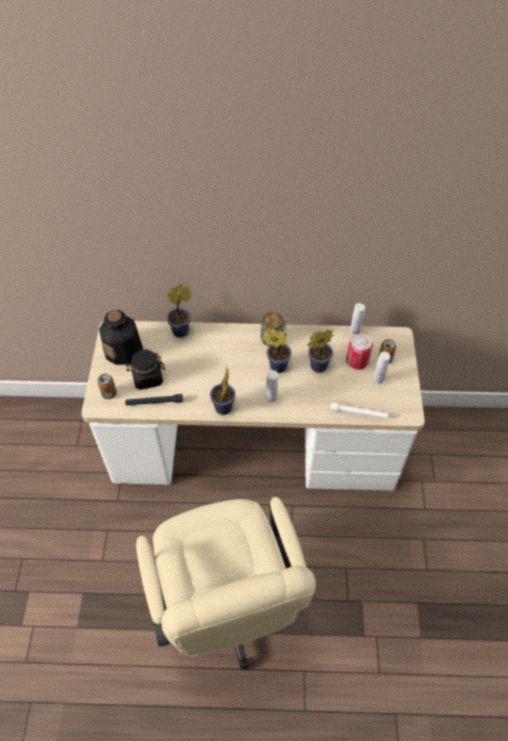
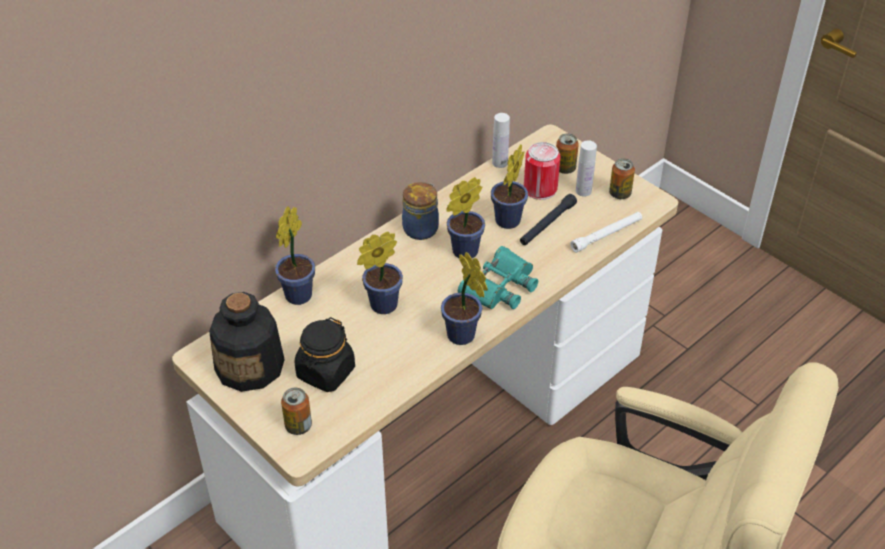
camera: 45 degrees left, 10 degrees down
(154, 402) = (371, 391): black flashlight -> black flashlight (547, 224)
(207, 364) = (380, 306): none -> potted plant
(271, 397) = (499, 286): white bottle -> turquoise binoculars
(396, 395) = (619, 194): none -> can

